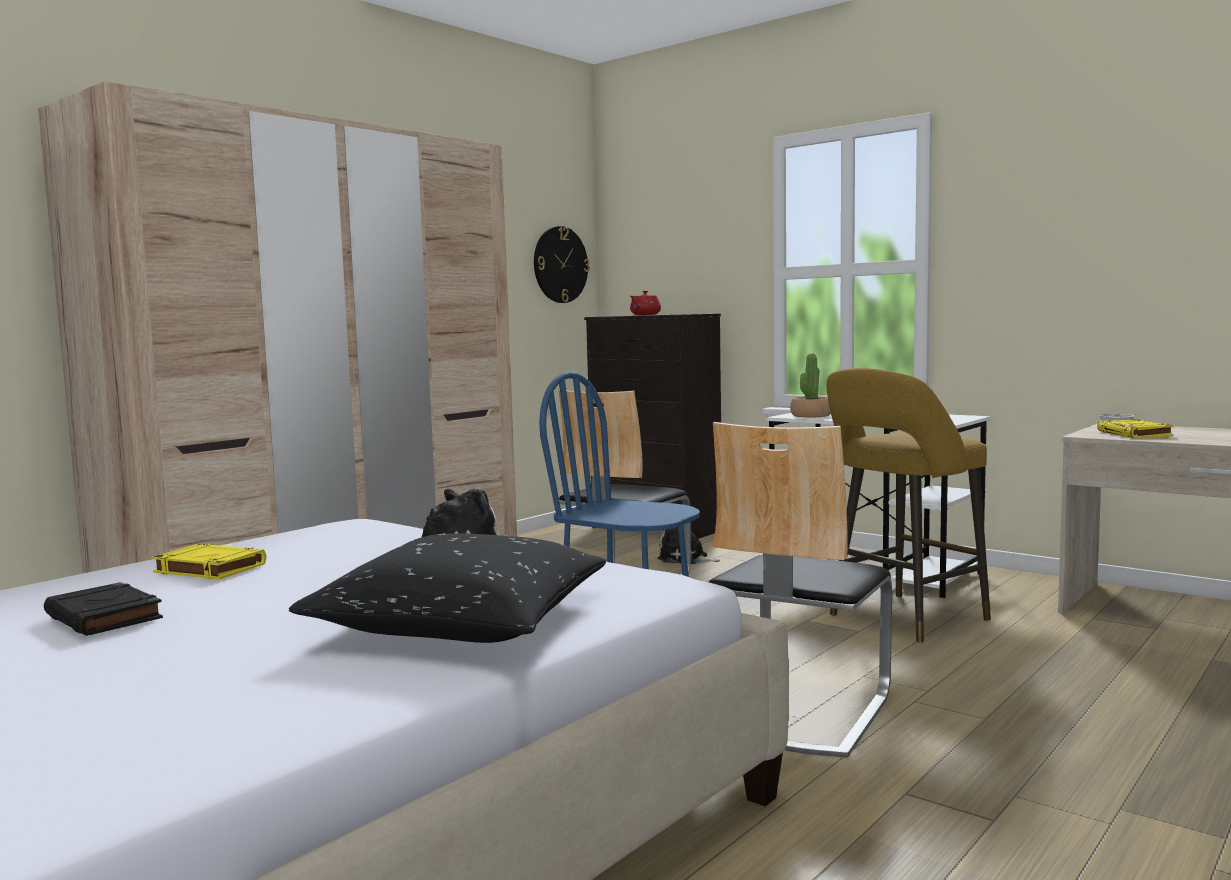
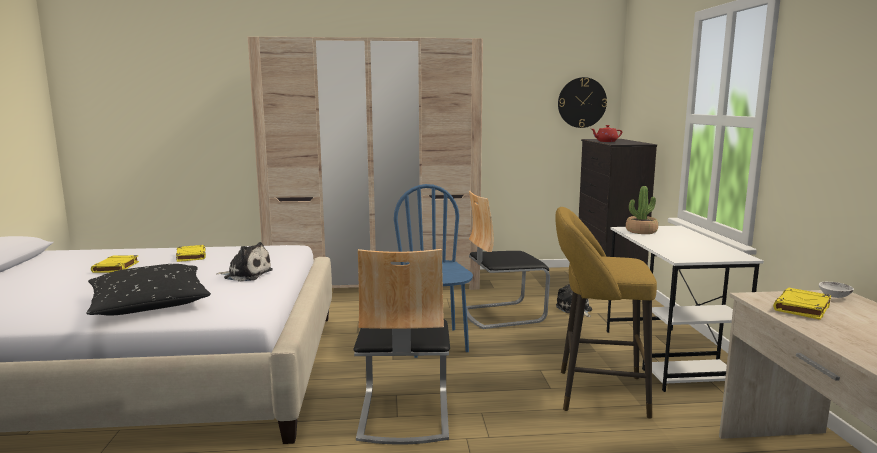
camera: 45 degrees right, 5 degrees up
(105, 618) = (116, 267): black book -> yellow book
(797, 711) = (403, 413): chair -> chair turned 75 degrees counterclockwise

